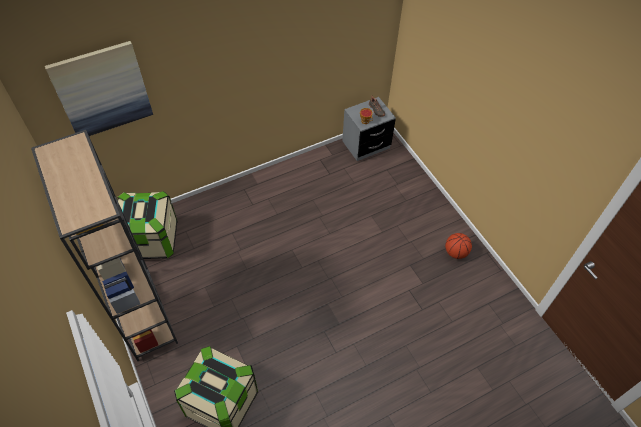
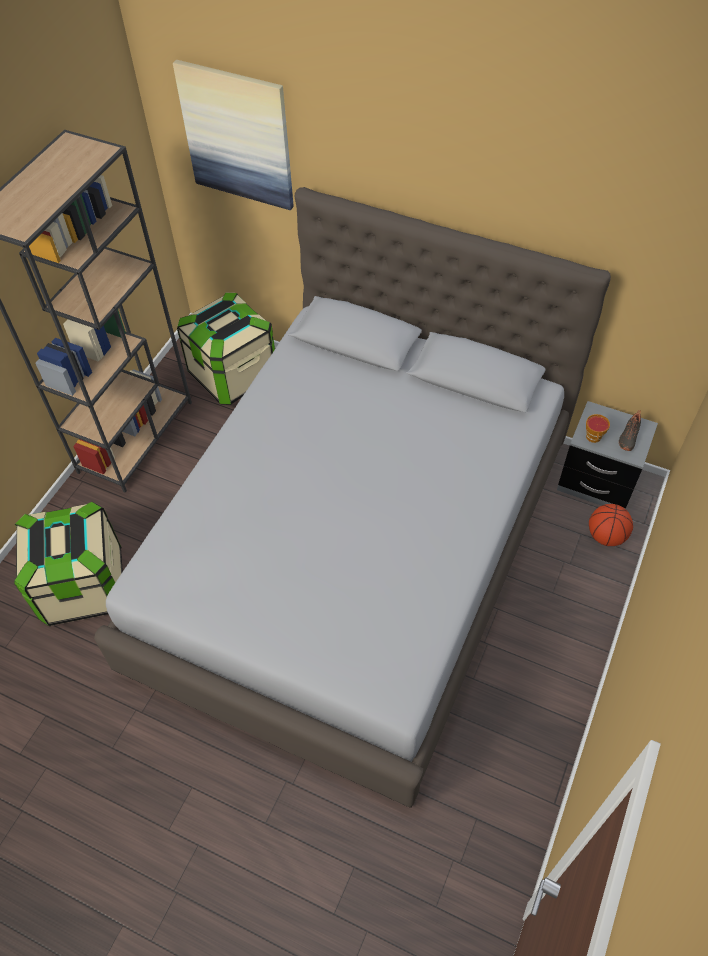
camera: 55 degrees right, 0 degrees up
(319, 258) = (357, 552): none -> grey bed
(455, 252) = (525, 716): basketball -> basketball (606, 536)

